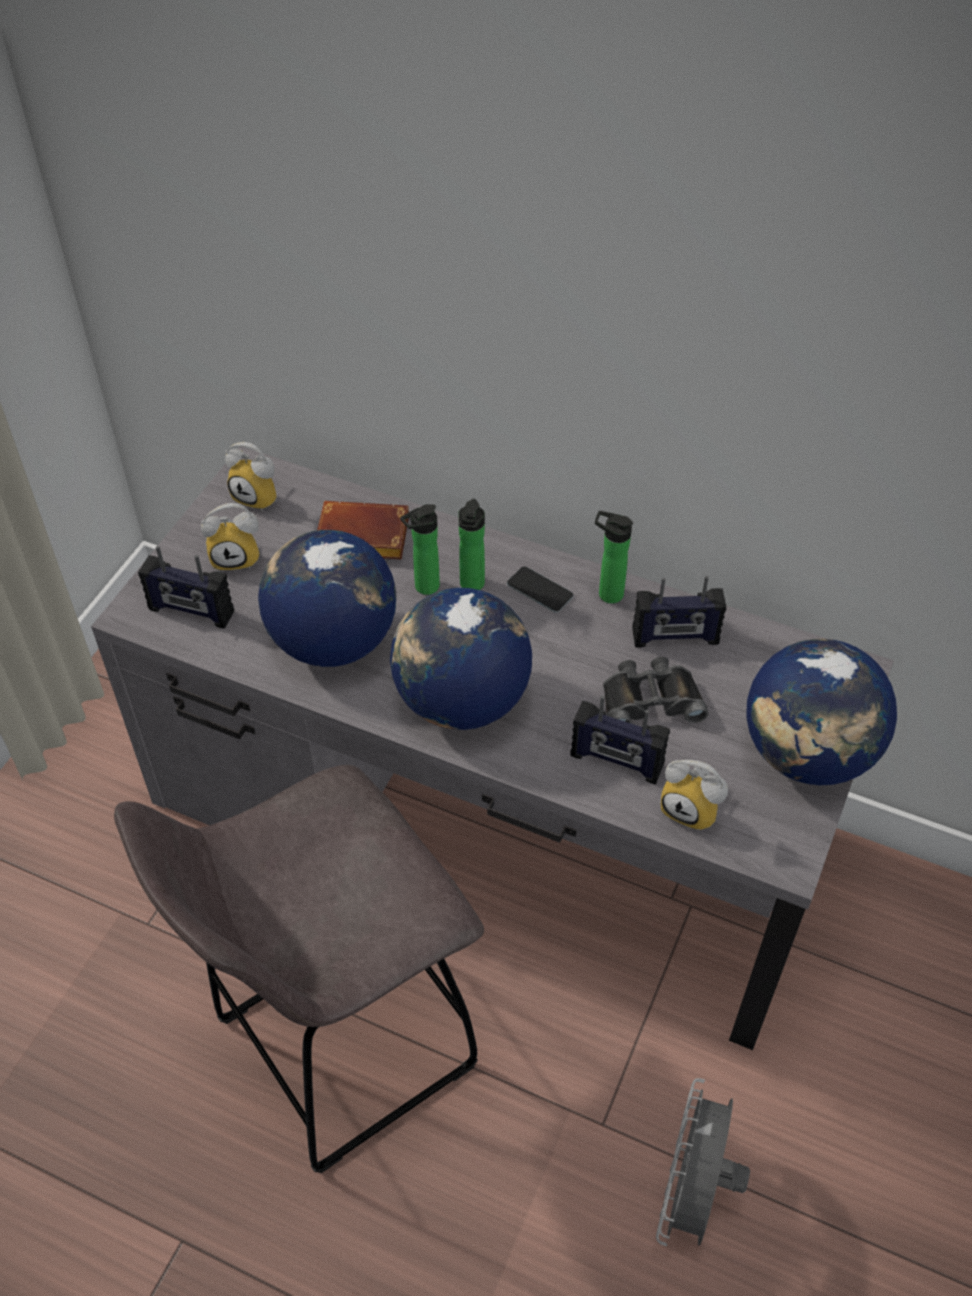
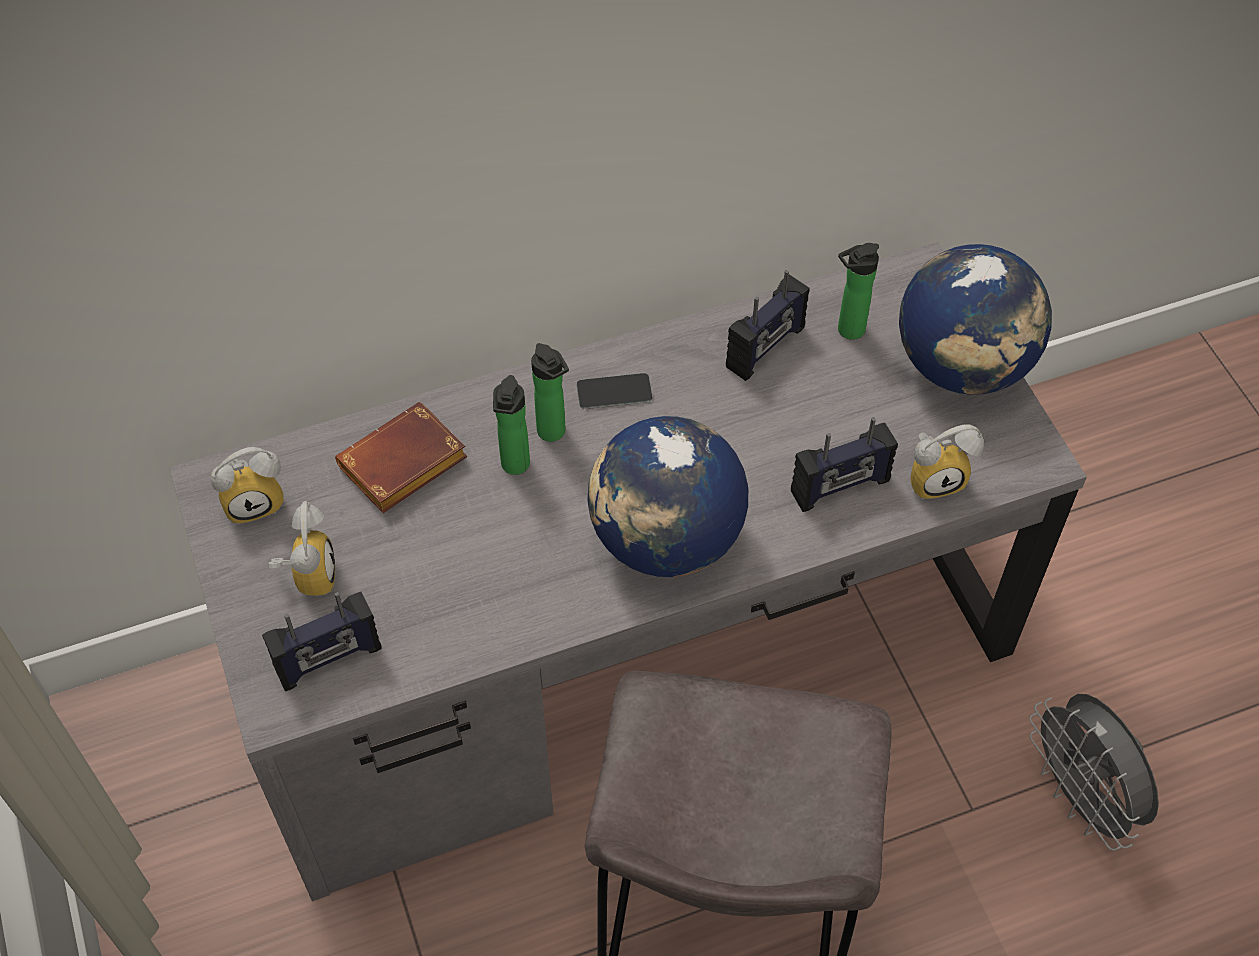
camera: 45 degrees left, 5 degrees up
(237, 557) = (307, 574): alarm clock -> alarm clock turned 45 degrees counterclockwise
(332, 641) = (494, 578): globe -> none
(607, 593) = (671, 352): bottle -> bottle (847, 331)
(650, 699) = (806, 415): black binoculars -> none

